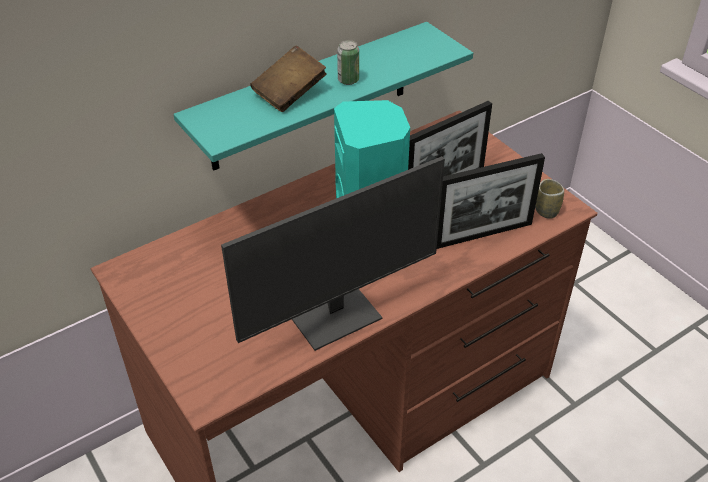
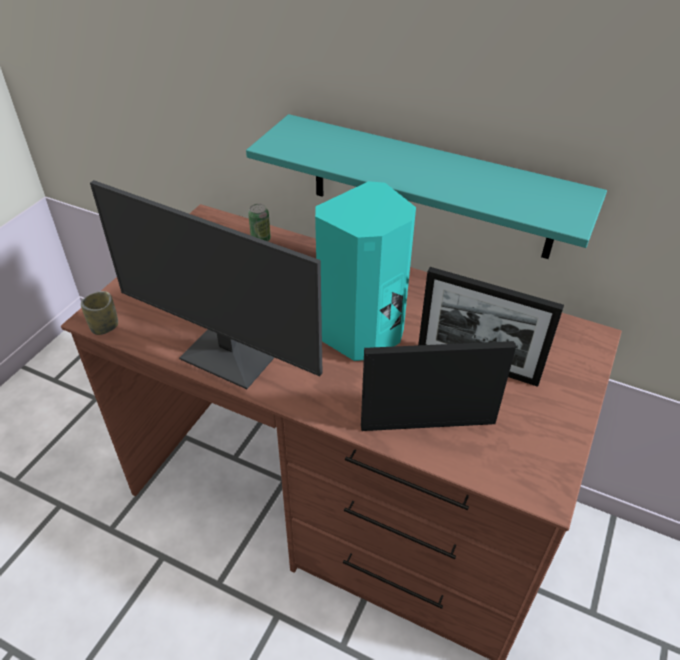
camera: 60 degrees right, 0 degrees up
(289, 93) = (374, 154): brown book -> none
(348, 80) = (432, 177): can -> can (261, 239)
(482, 234) = (428, 424): picture frame -> picture frame turned 135 degrees clockwise
(546, 211) = (520, 471): cup -> cup (104, 327)

